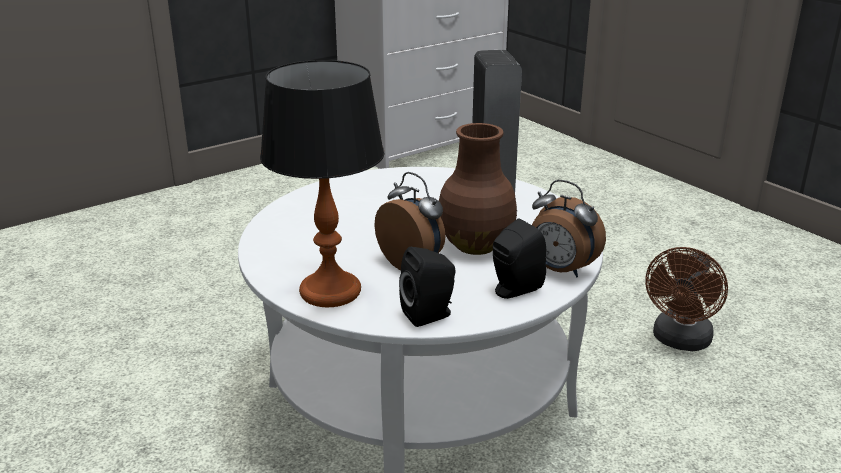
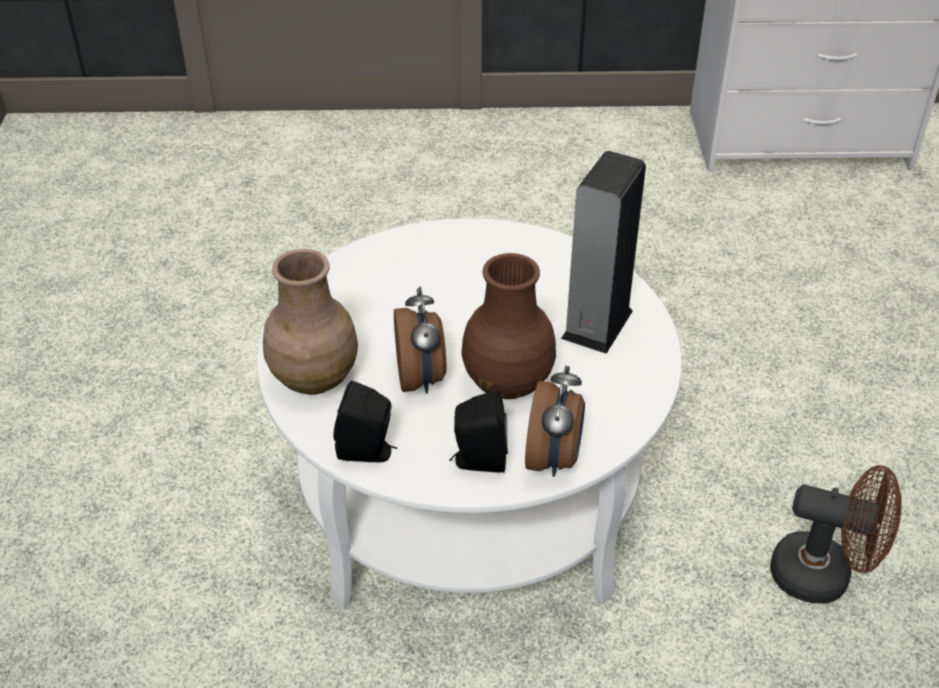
camera: 35 degrees right, 15 degrees up
(329, 291) = (314, 377): table lamp -> brown vase
(560, 270) = (554, 459): alarm clock -> alarm clock turned 150 degrees counterclockwise
(680, 341) = (824, 576): brown fan -> brown fan turned 135 degrees counterclockwise

